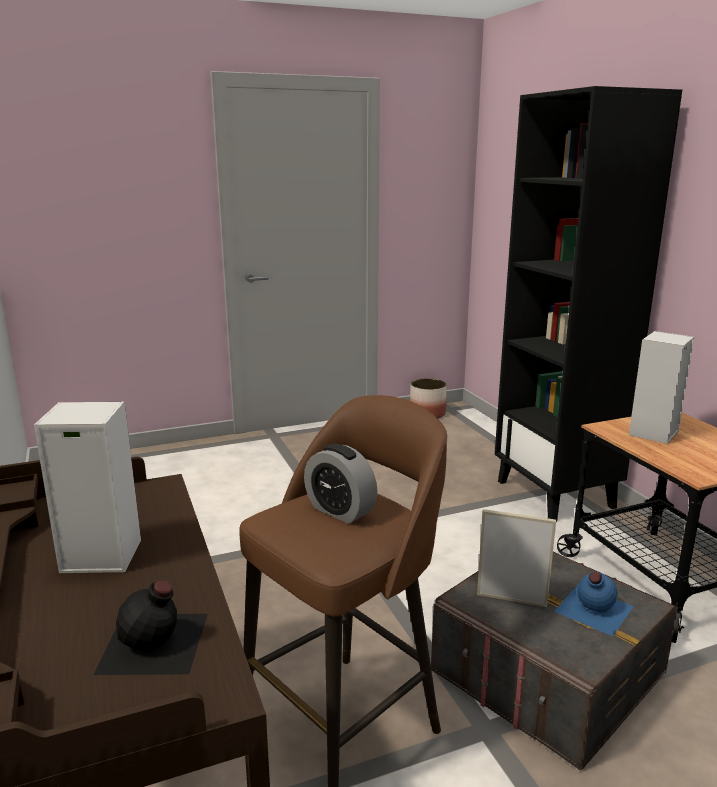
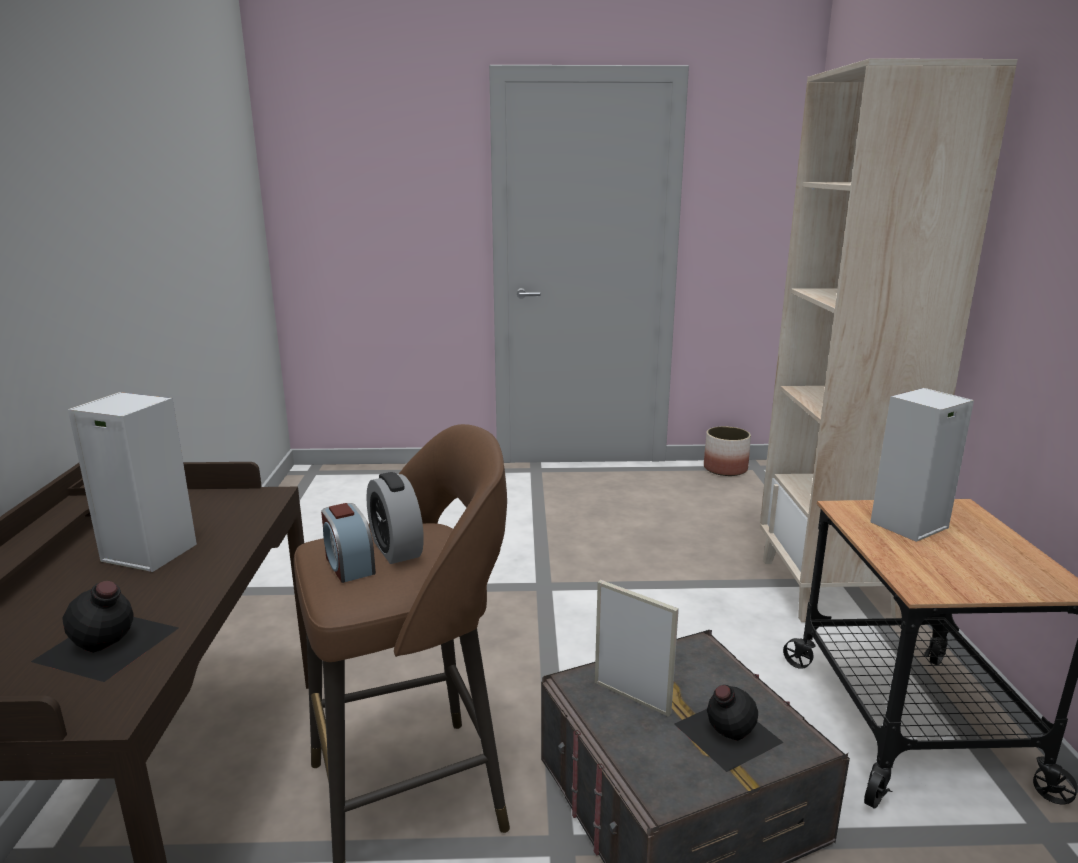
camera: 20 degrees right, 0 degrees up
(314, 530) = (349, 564): none -> alarm clock
(556, 494) = (829, 589): black bookcase -> beige bookcase
(592, 609) = (725, 732): blue bottle -> black bottle

